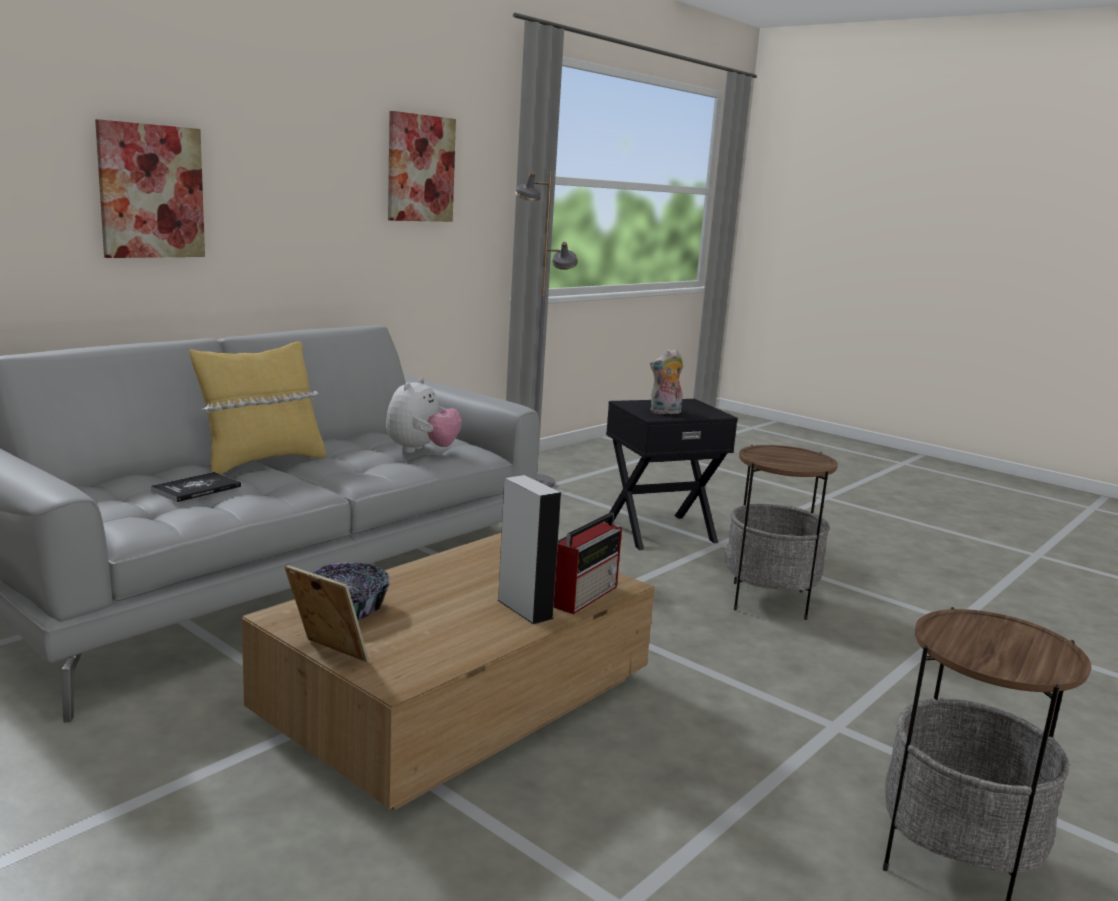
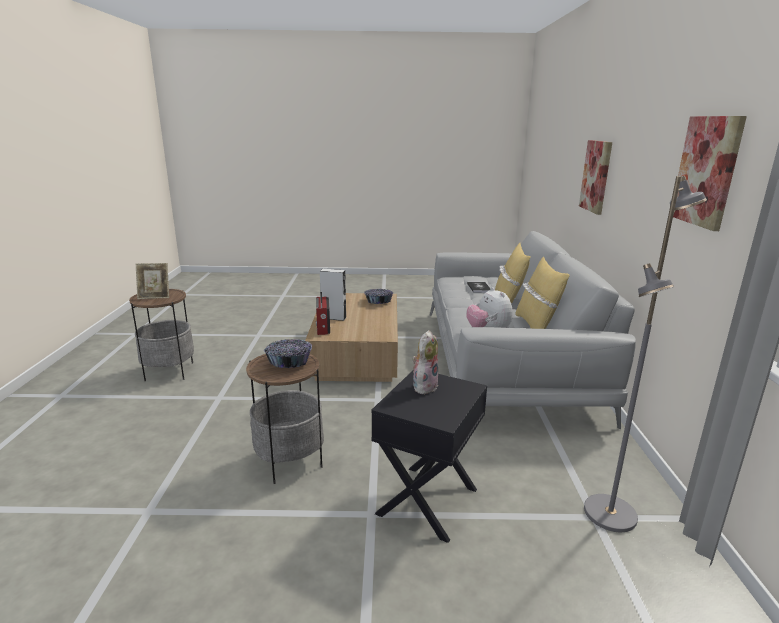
camera: 140 degrees right, 5 degrees up
(326, 655) = (357, 294): picture frame -> picture frame (155, 297)
(352, 436) = (536, 326): none -> yellow pillow
(777, 457) = (289, 362): none -> bowl

